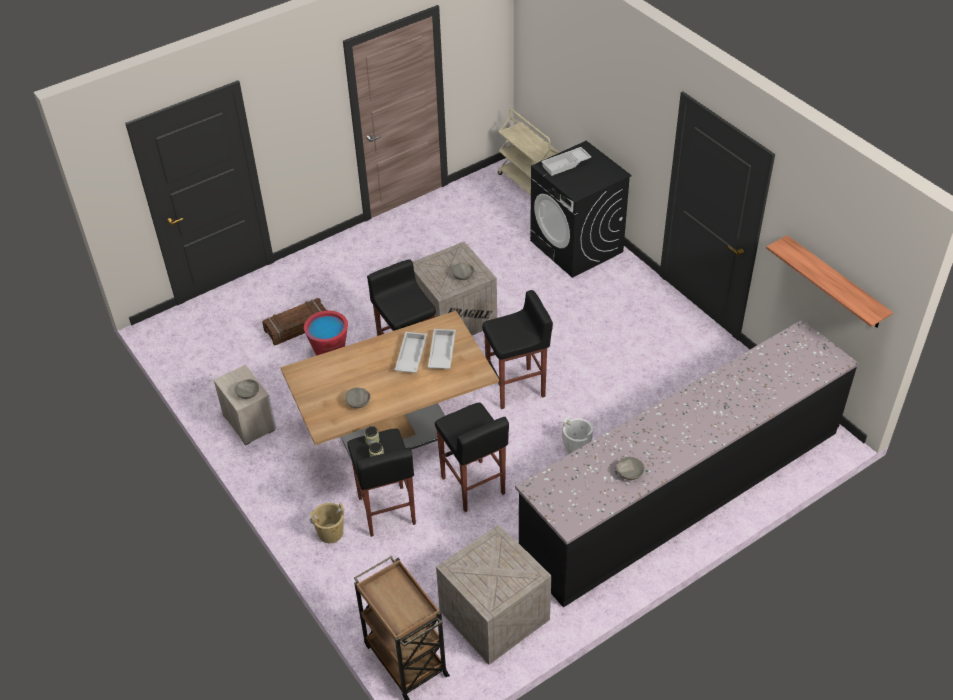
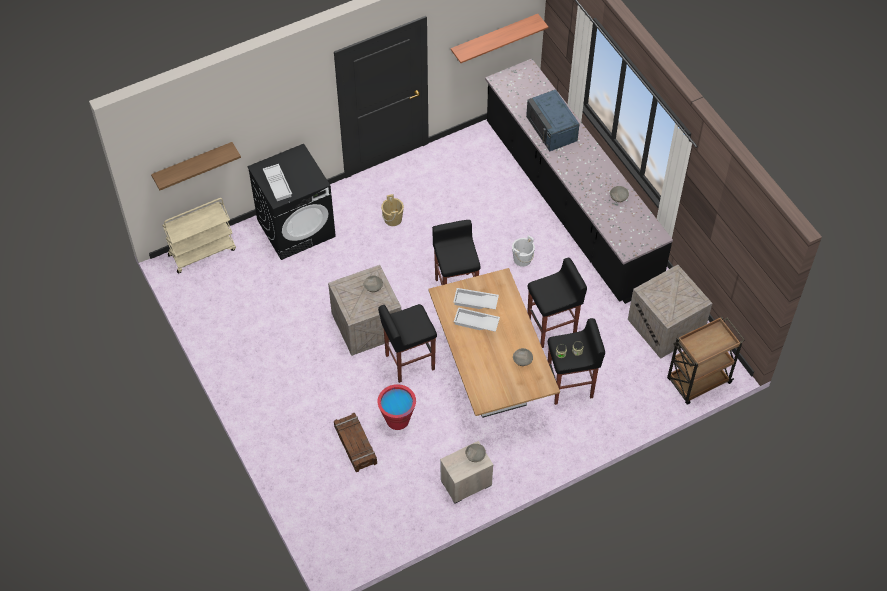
camera: 85 degrees left, 10 degrees up
(330, 533) = (587, 424): beige bucket -> beige bucket (393, 219)
(554, 84) = (193, 164): none -> shelf
(733, 393) = (552, 129): none -> blue microwave

